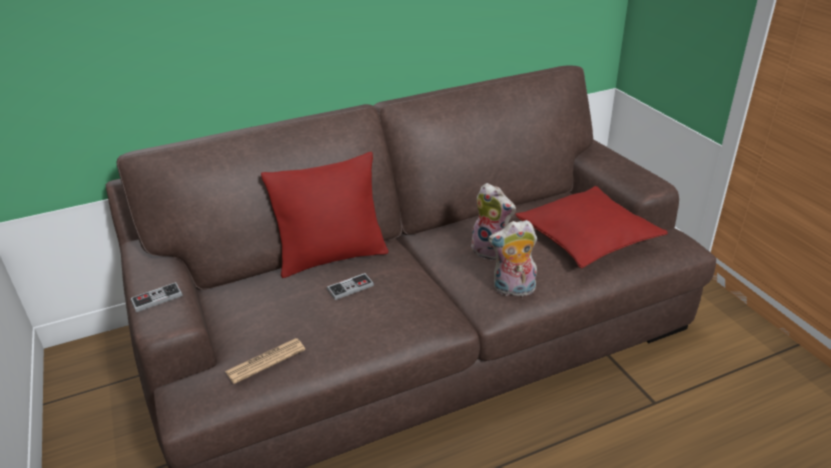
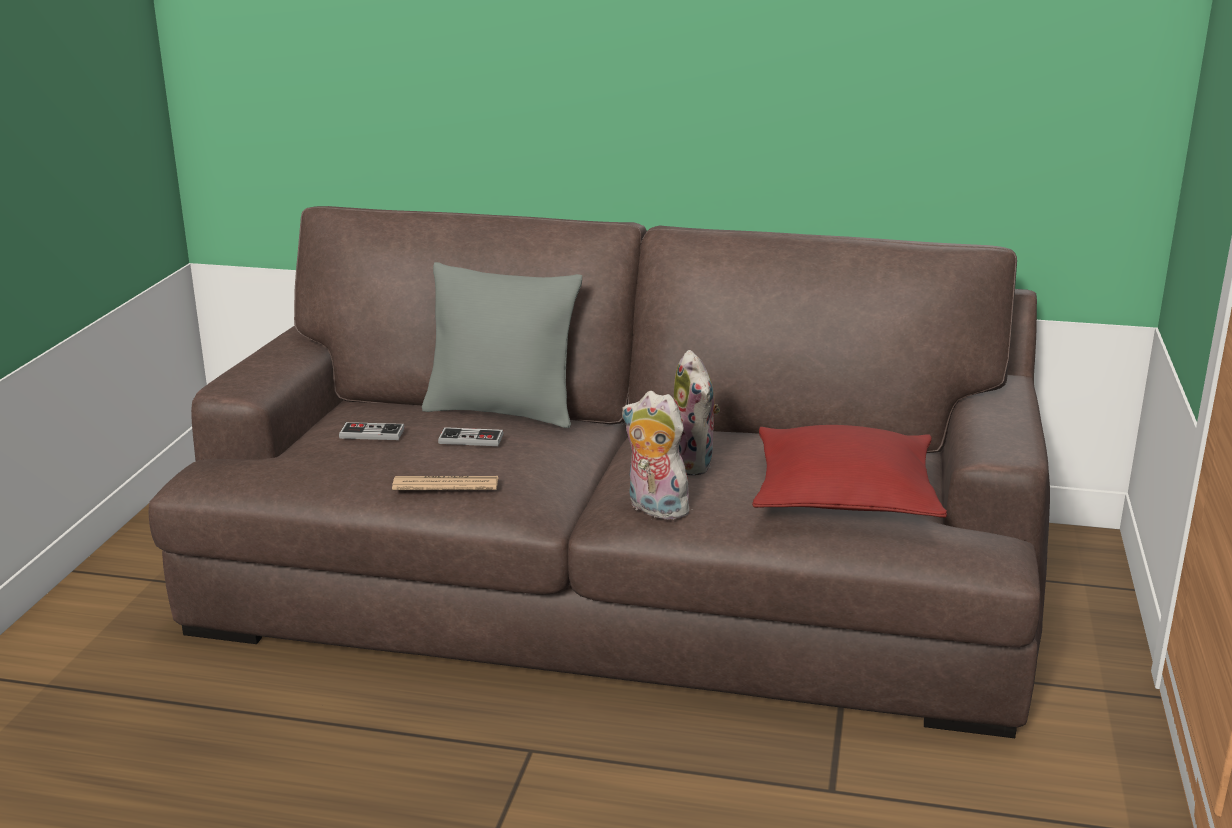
camera: 35 degrees right, 10 degrees down
(157, 298) = (255, 369): game controller -> game controller (372, 433)
(265, 361) = (299, 466): newspaper -> newspaper (446, 484)
(332, 257) = (502, 411): red pillow -> grey pillow

